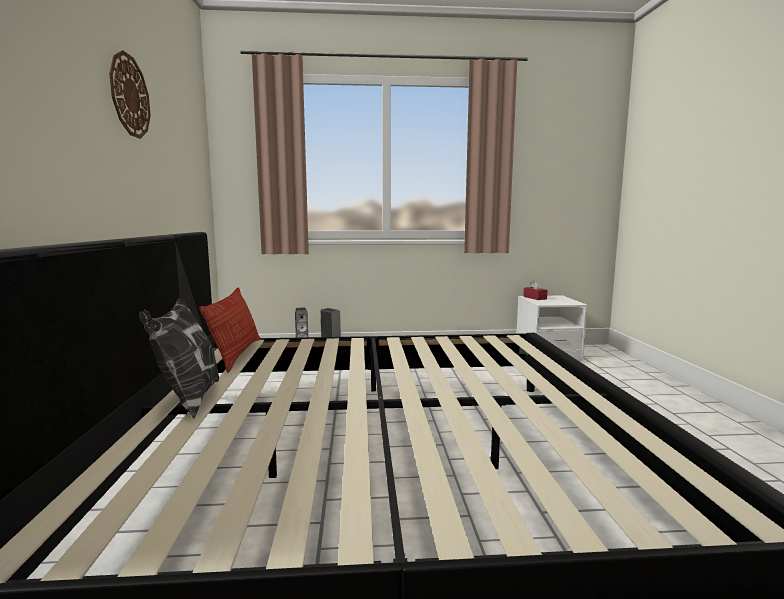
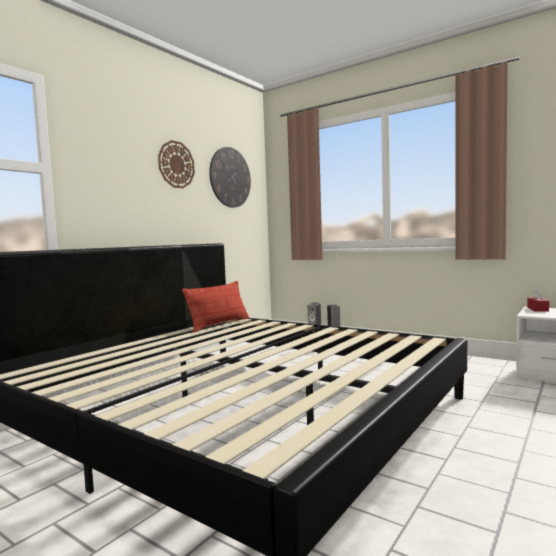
camera: 40 degrees right, 5 degrees down
(181, 130) = (230, 177): none -> wall clock
(188, 400) = (151, 341): pillow -> none

